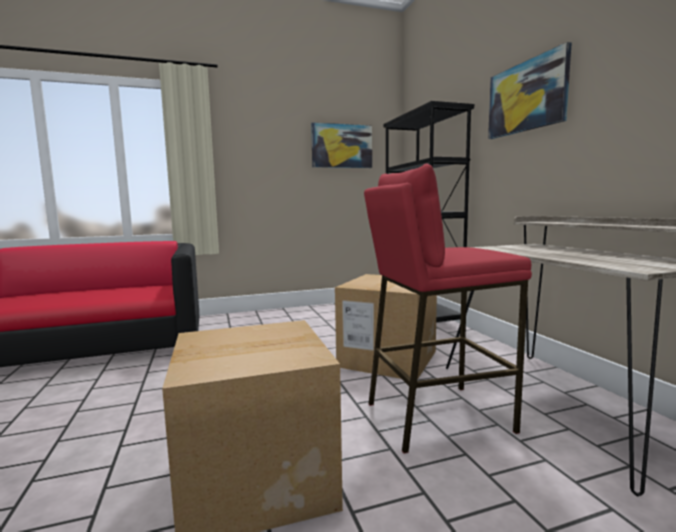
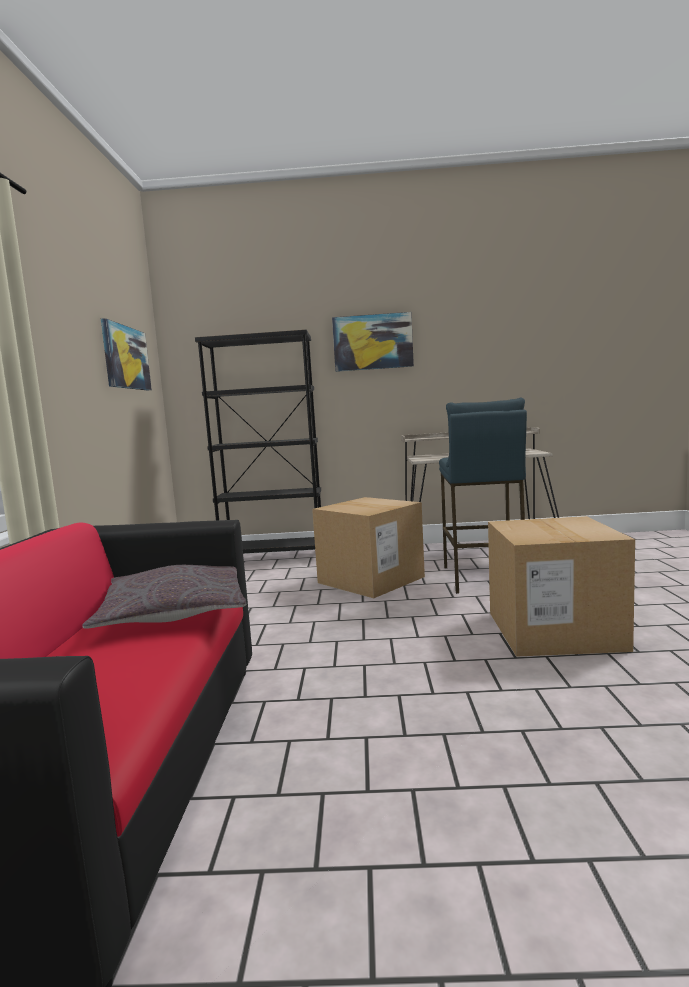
camera: 70 degrees left, 0 degrees up
(139, 293) = (175, 611): none -> grey pillow
(436, 416) = (483, 578): red stool -> blue stool

